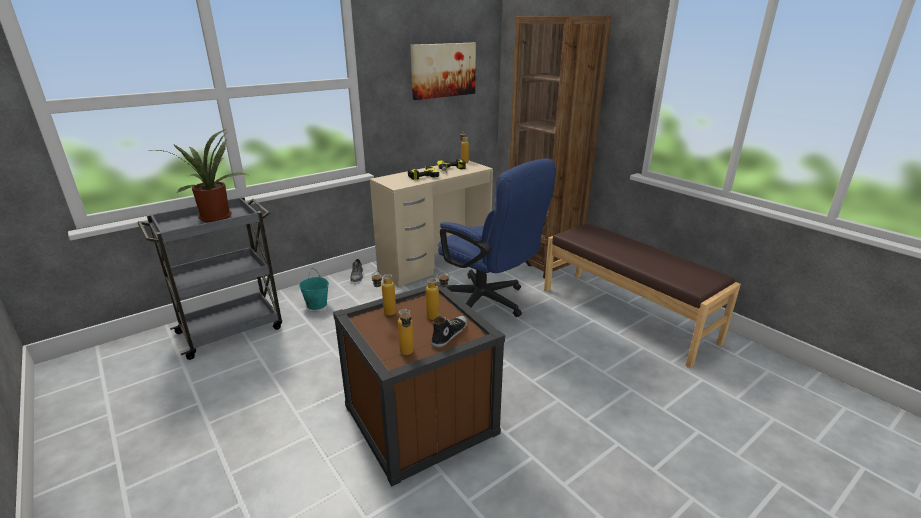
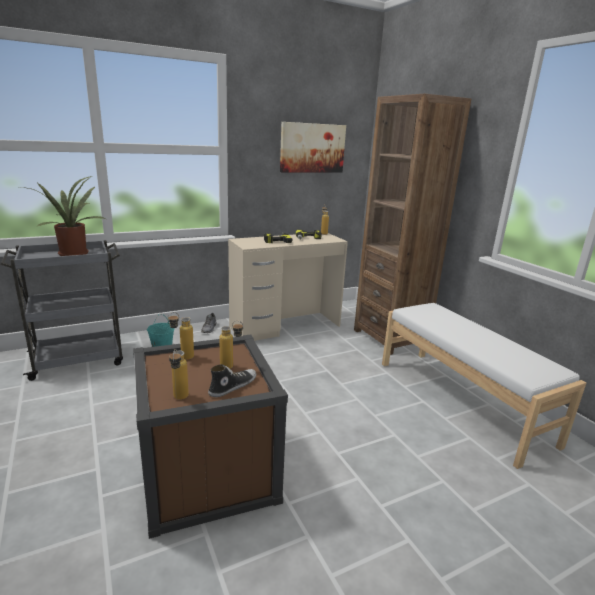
camera: 10 degrees right, 5 degrees down
(488, 303) = (321, 369): blue office chair -> none
(626, 314) = (461, 400): brown bench -> white bench

